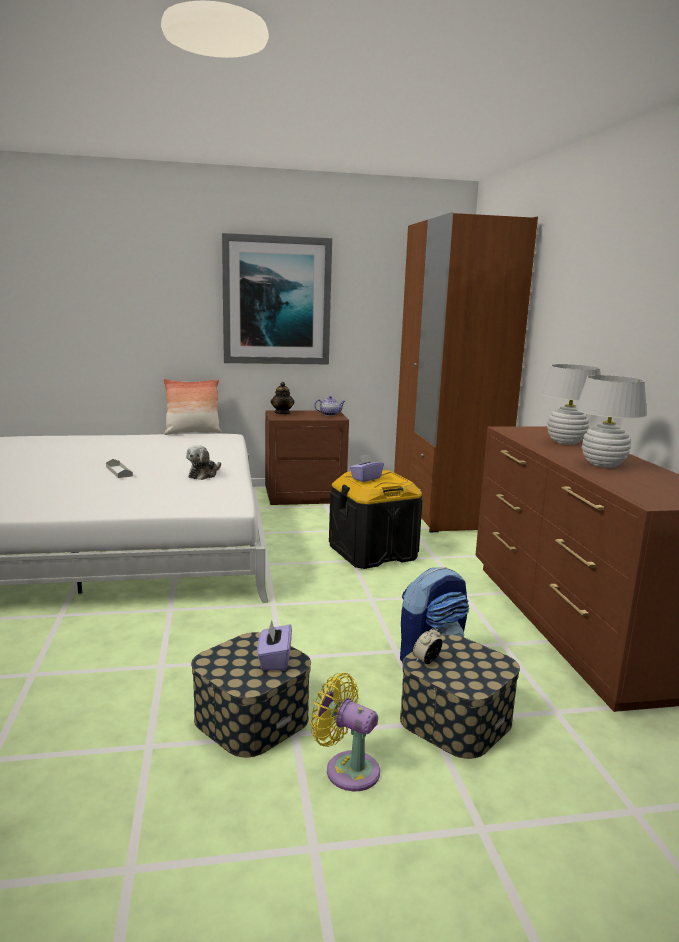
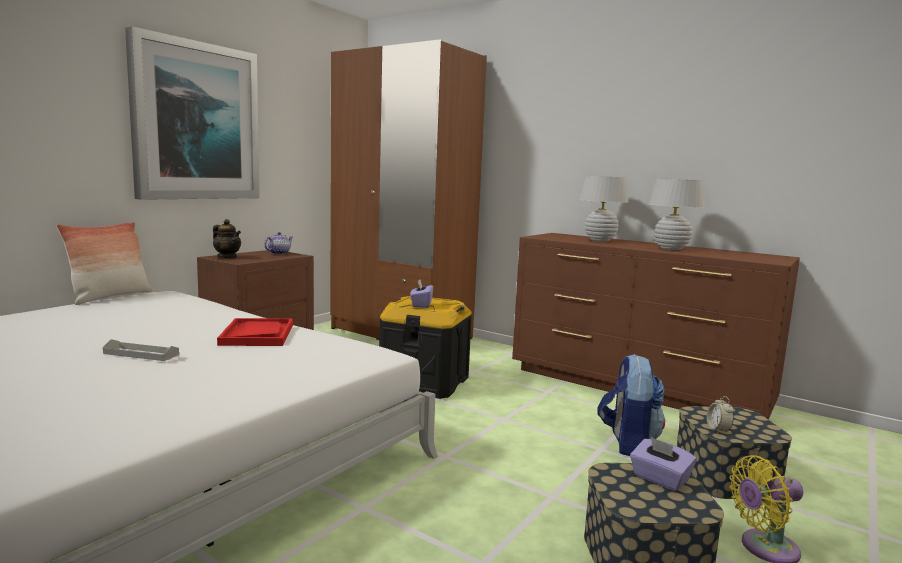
camera: 45 degrees left, 5 degrees down
(204, 474) = (257, 334): plush toy -> red tray

